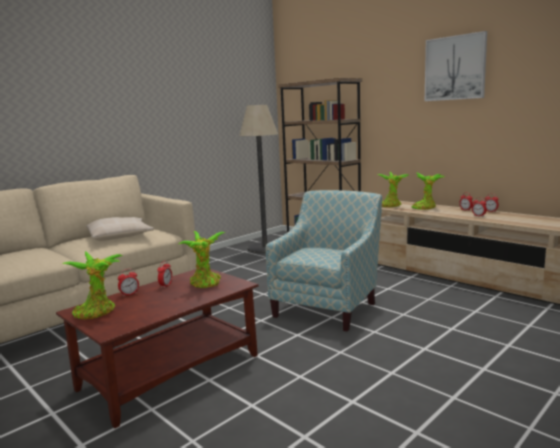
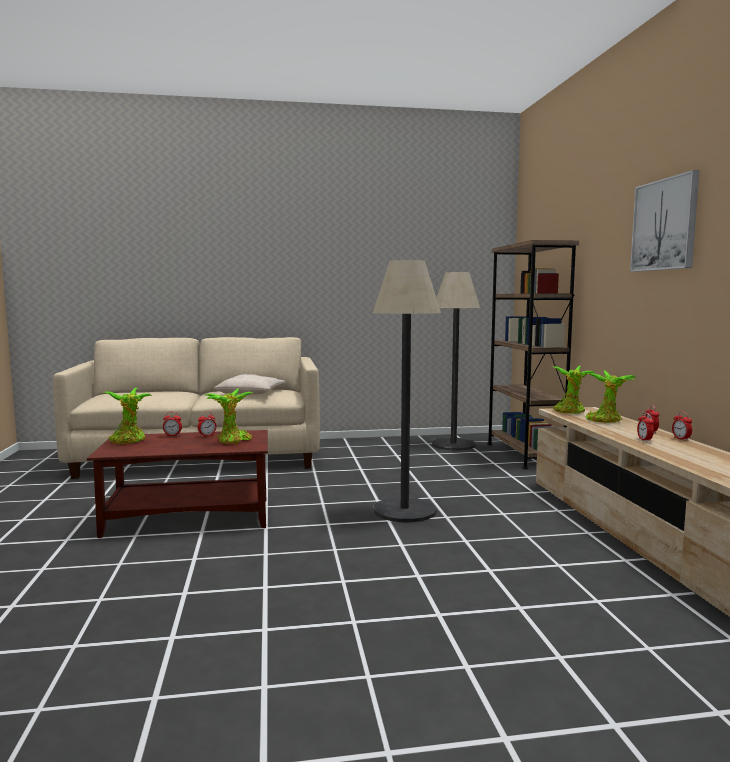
camera: 35 degrees right, 5 degrees down
(328, 306) = (404, 510): armchair -> floor lamp

